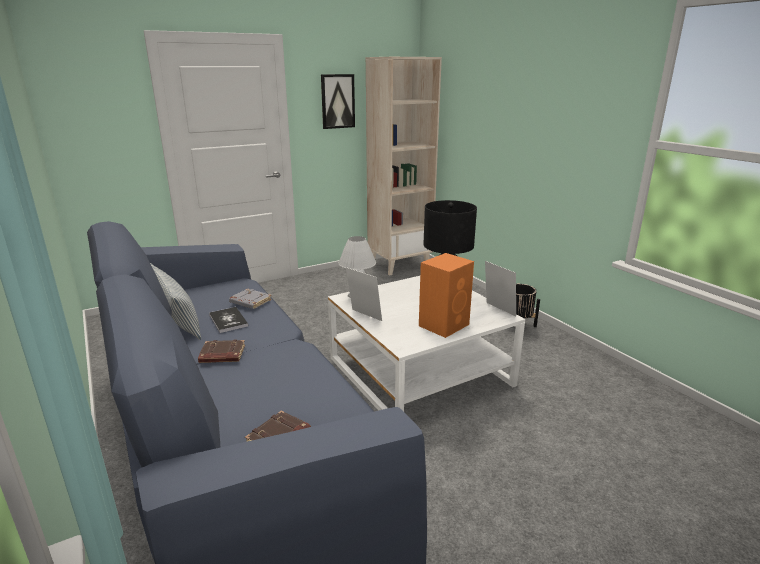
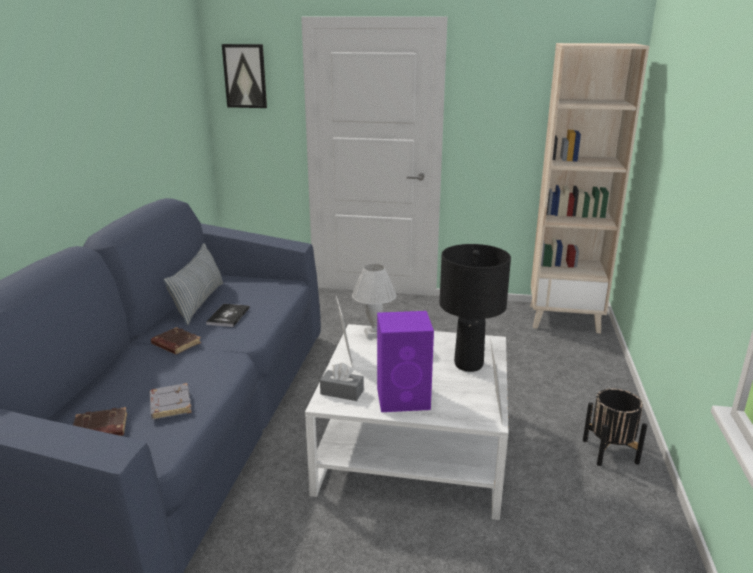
camera: 40 degrees right, 0 degrees up
(250, 302) = (268, 305): grey book -> grey book (170, 405)
(337, 101) = (511, 97): picture -> picture (245, 76)
(402, 337) = (342, 392): none -> grey tissue box
(444, 325) = (404, 398): orange speaker -> purple speaker

